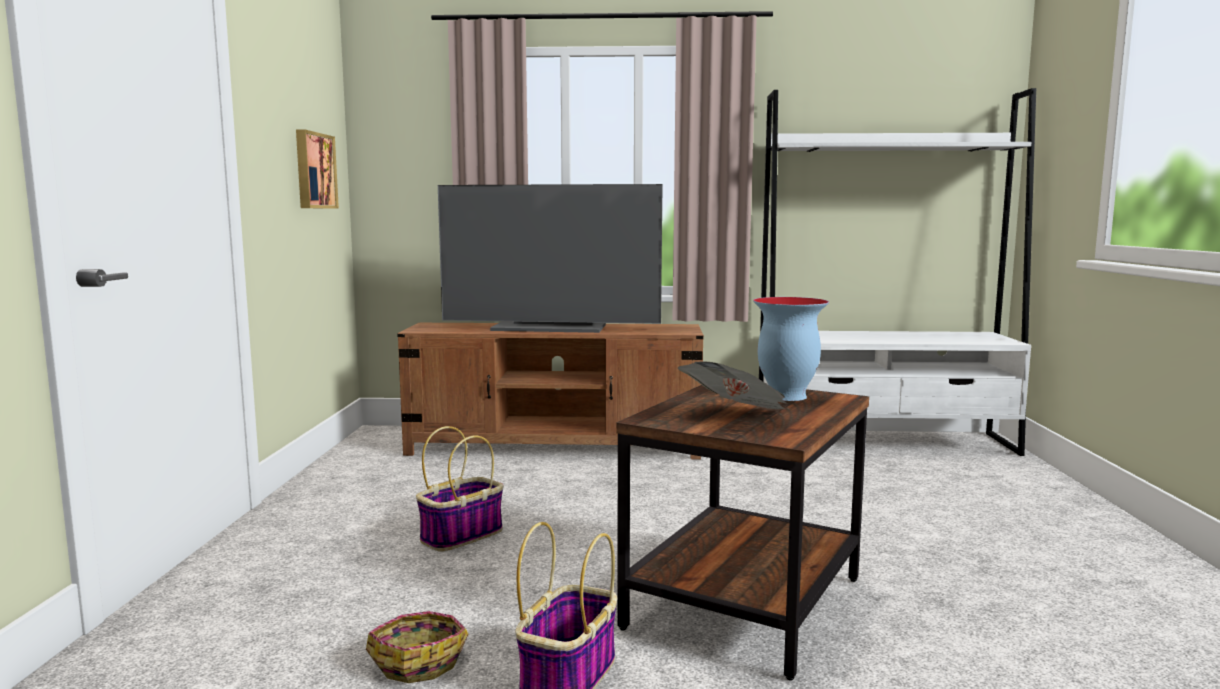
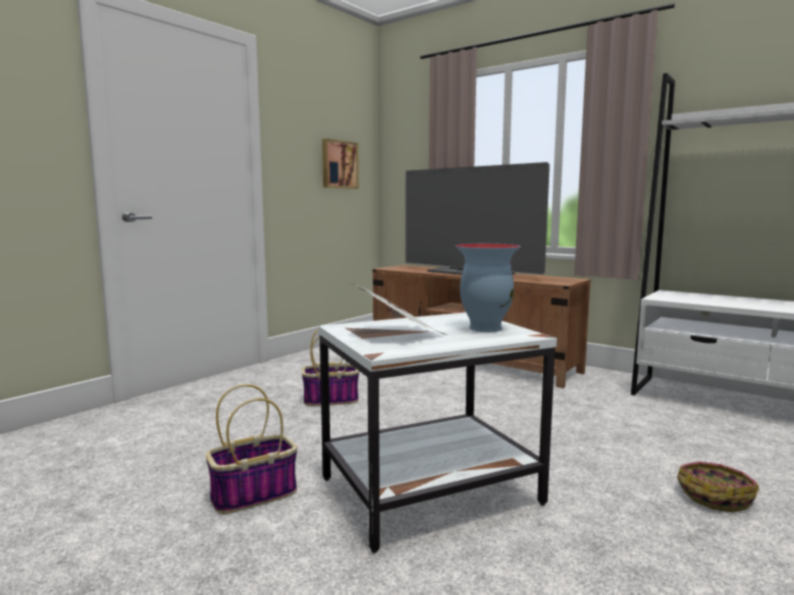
camera: 35 degrees right, 0 degrees up
(419, 660) = (204, 458): basket -> basket (715, 496)
(743, 602) = (429, 490): brown side table -> white side table

